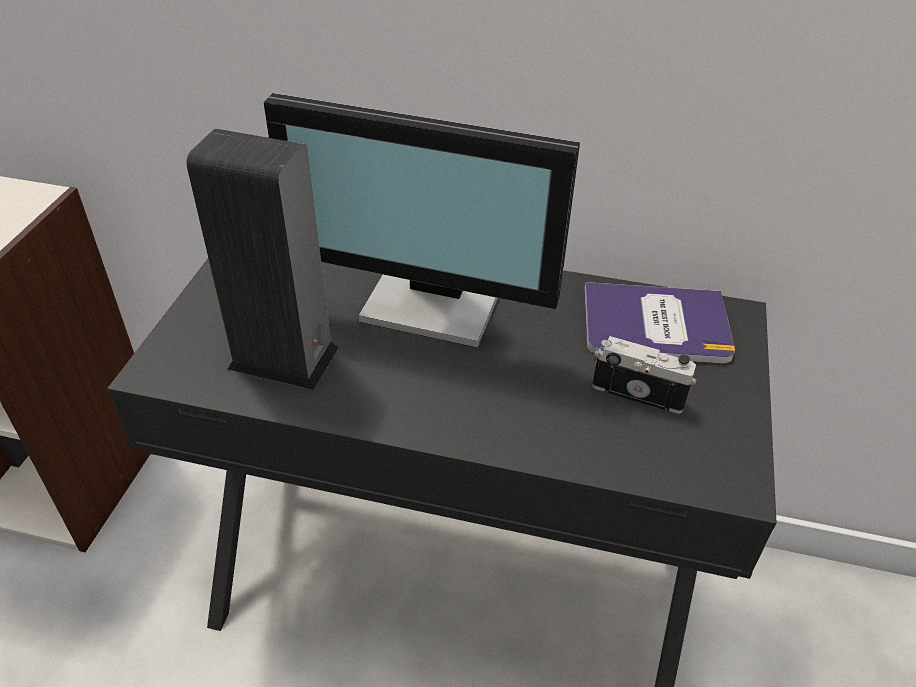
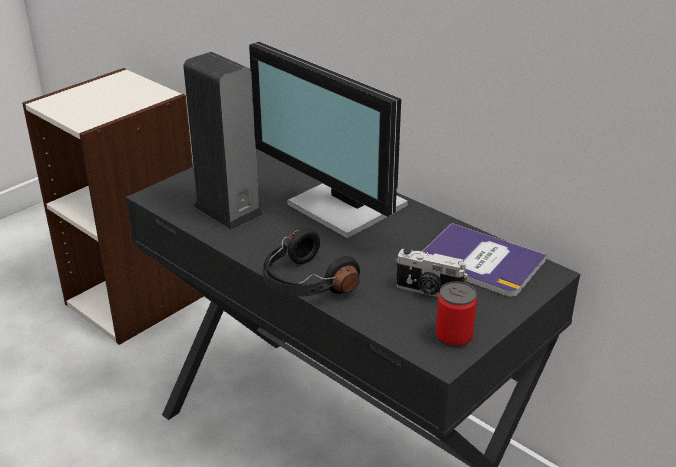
camera: 30 degrees right, 10 degrees down
(482, 439) = (305, 283): none -> black headphones
(638, 392) = (428, 292): camera -> camera turned 150 degrees clockwise
(722, 448) = (453, 337): none -> can

